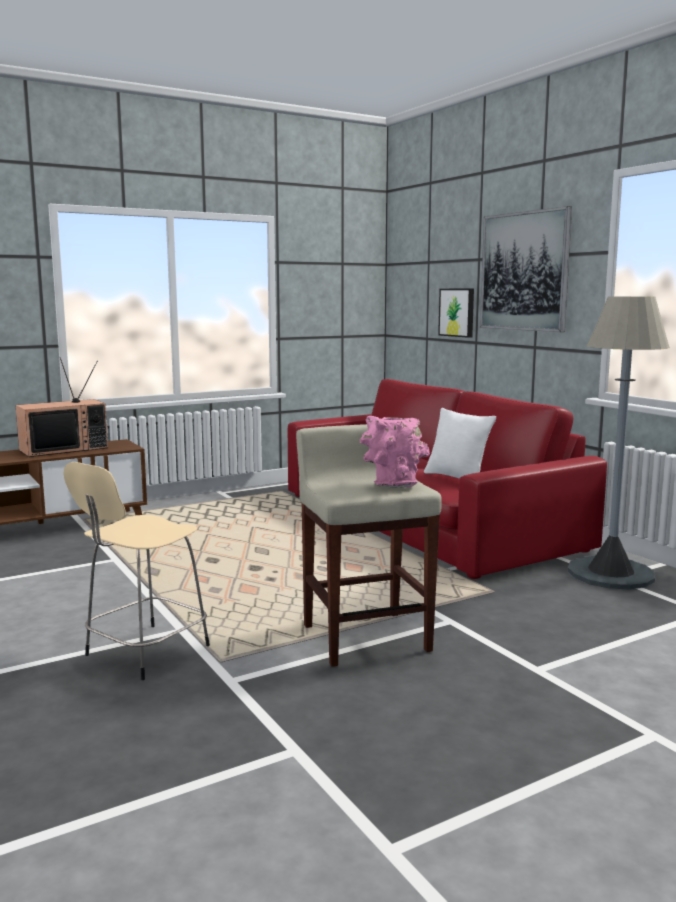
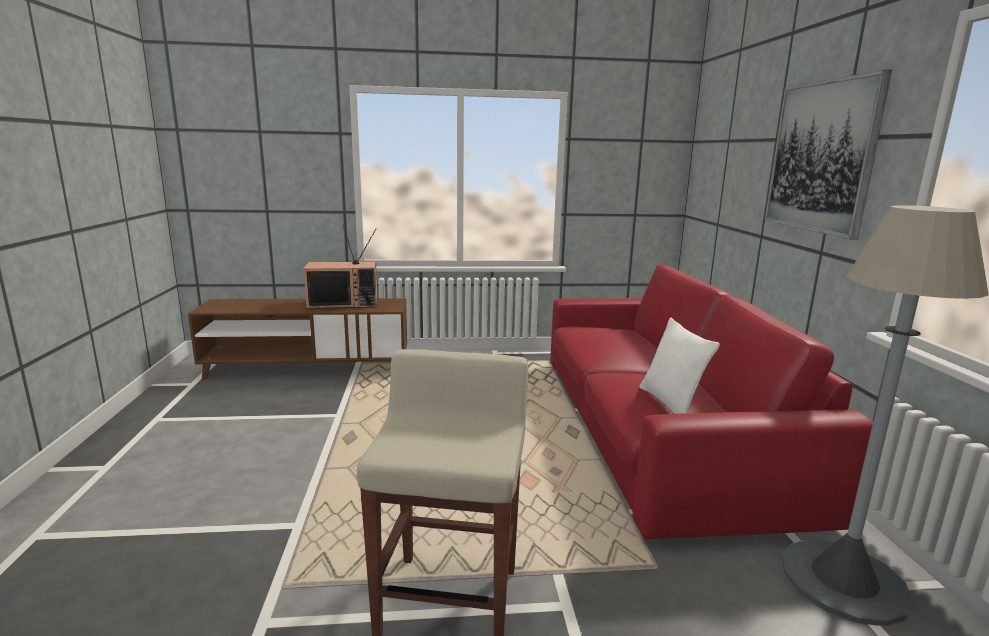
camera: 25 degrees right, 5 degrees up
(144, 652) = (238, 548): beige stool -> none
(391, 485) = (468, 446): pink vase -> none
(457, 312) = (747, 199): picture -> none

